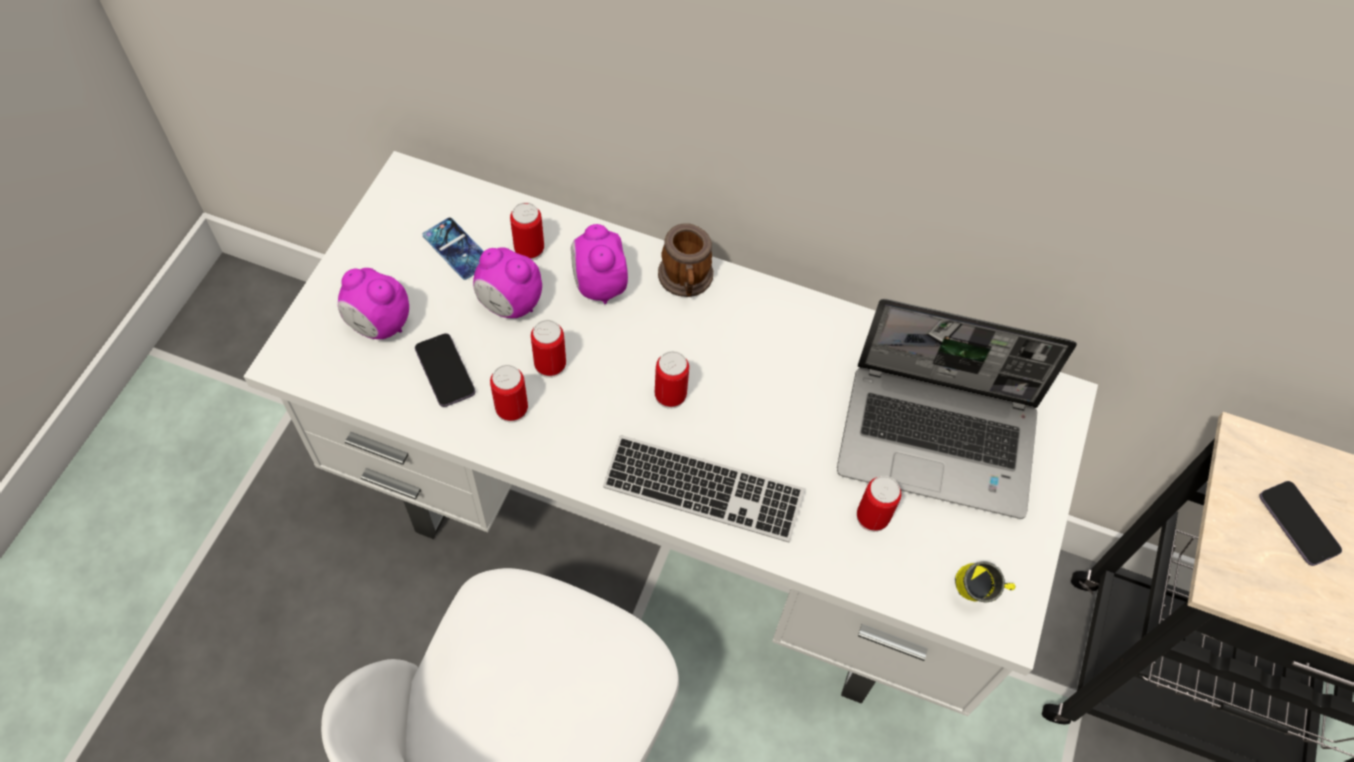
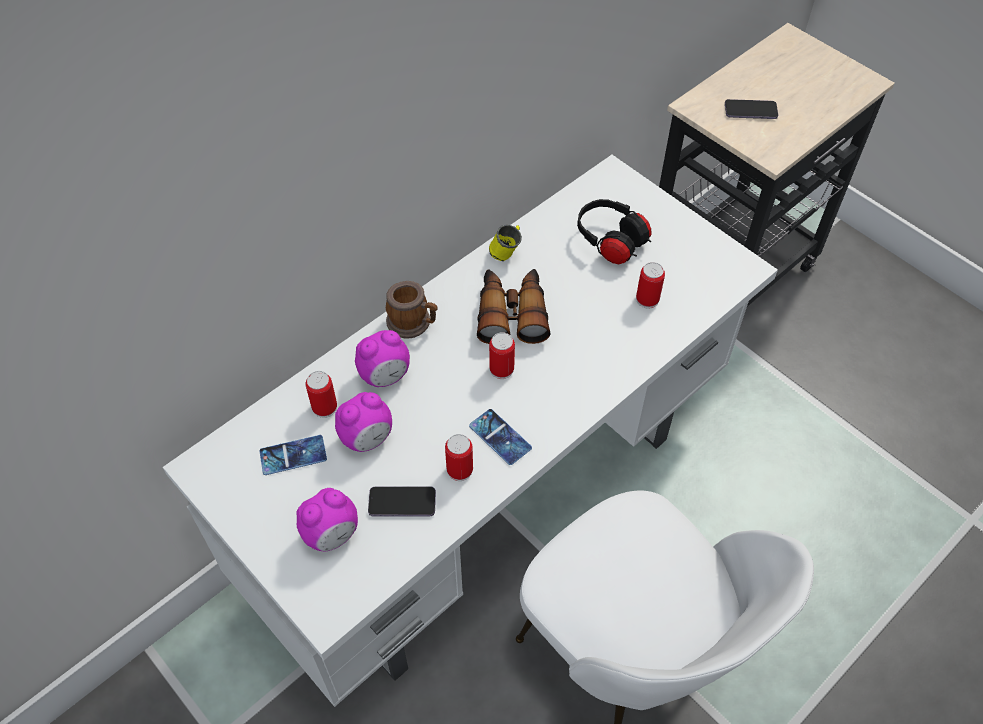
camera: 60 degrees left, 5 degrees down
(550, 365) = (435, 432): can -> none
(575, 431) = (500, 437): none -> phone
(599, 285) = (385, 376): alarm clock -> alarm clock turned 45 degrees counterclockwise
(703, 491) = (585, 380): keyboard -> none
(760, 372) = (512, 312): none -> binoculars
(940, 440) = (611, 243): laptop -> black headphones
(978, 593) = (720, 272): yellow mug -> yellow mug (507, 252)

